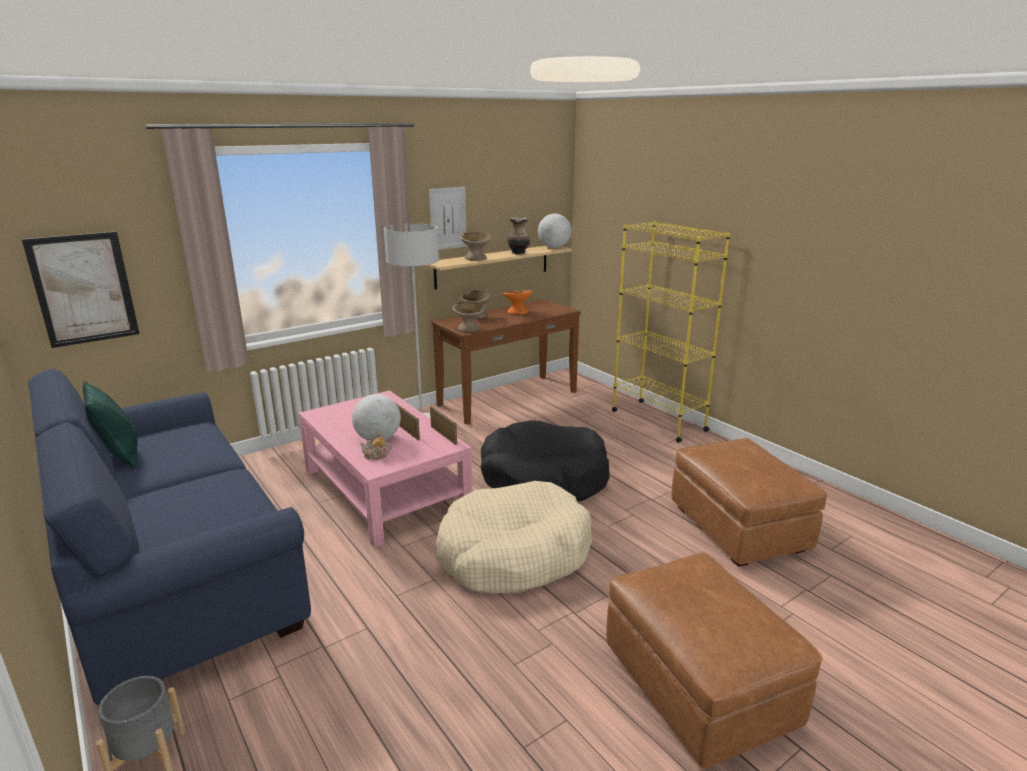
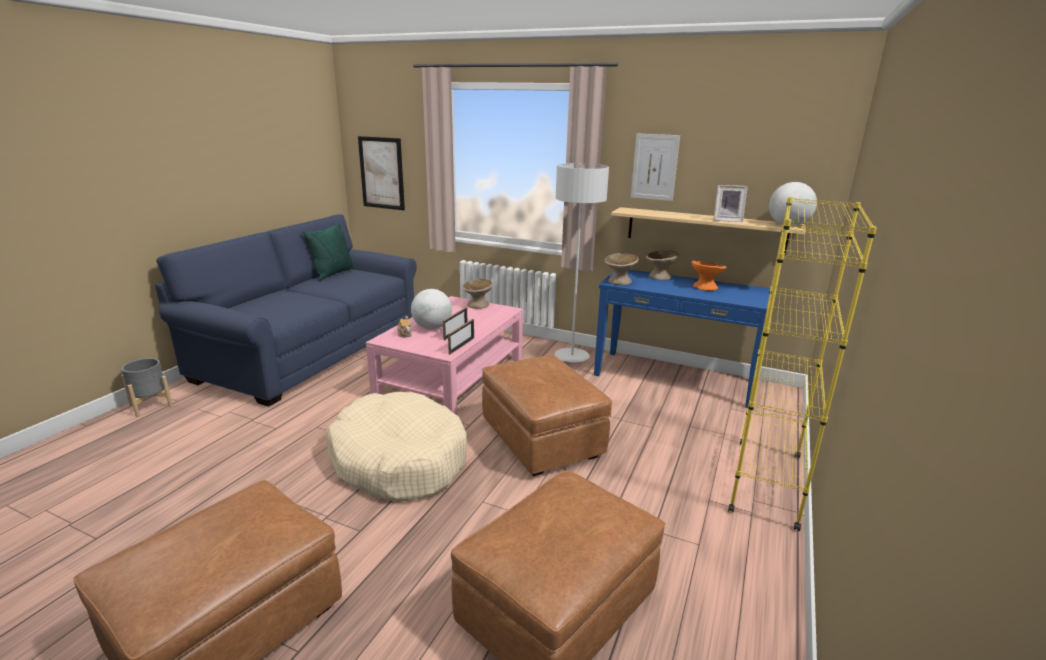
camera: 60 degrees right, 0 degrees up
(475, 258) = (668, 214): beige bowl -> beige bowl (478, 305)
(507, 398) = (674, 377): brown console table -> blue console table
(518, 253) = (727, 220): vase -> picture frame
(544, 477) = (542, 439): black dog bed -> brown ottoman

